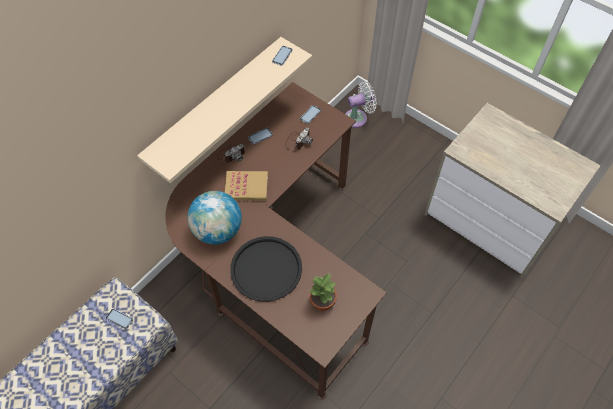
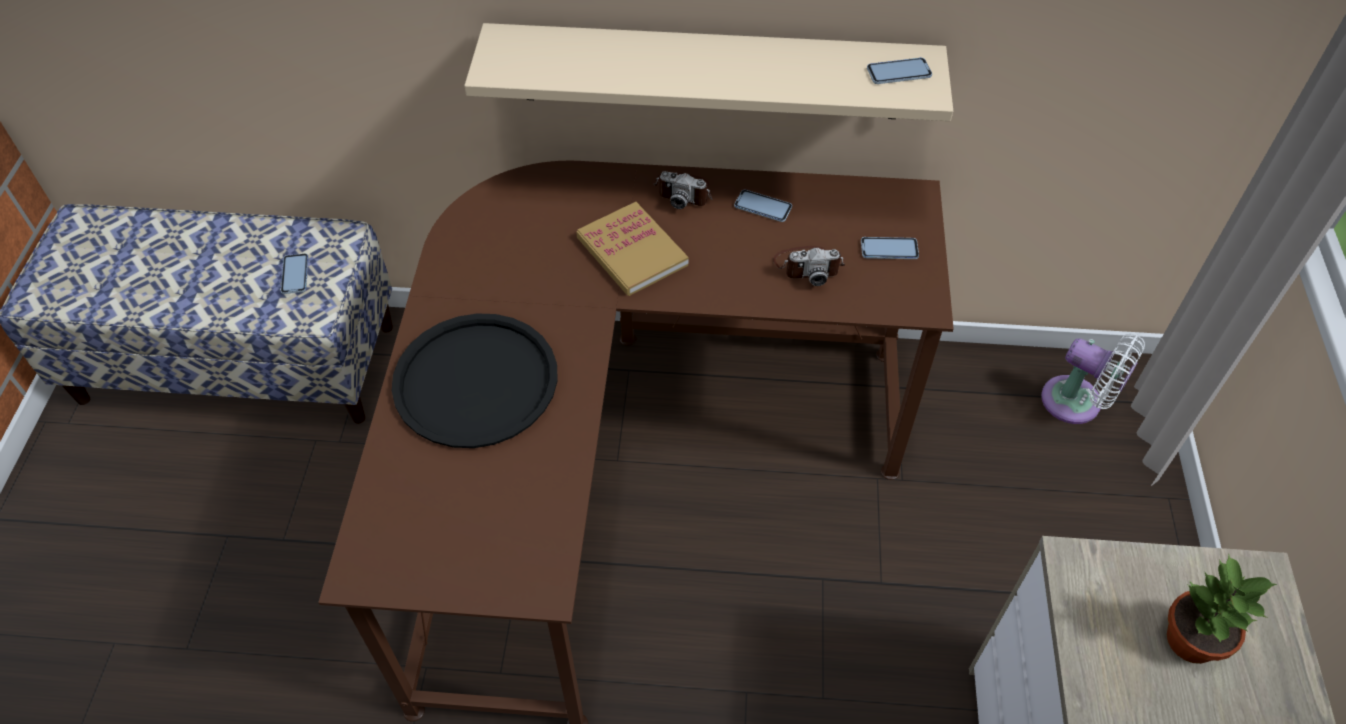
camera: 55 degrees right, 5 degrees down
(217, 231) = (504, 266): globe -> none
(322, 302) = (464, 513): potted plant -> potted plant (1190, 639)

